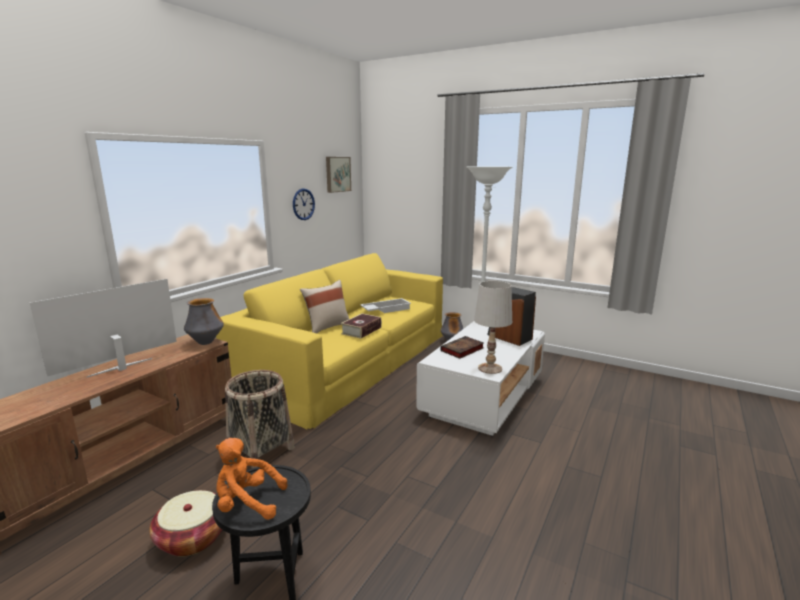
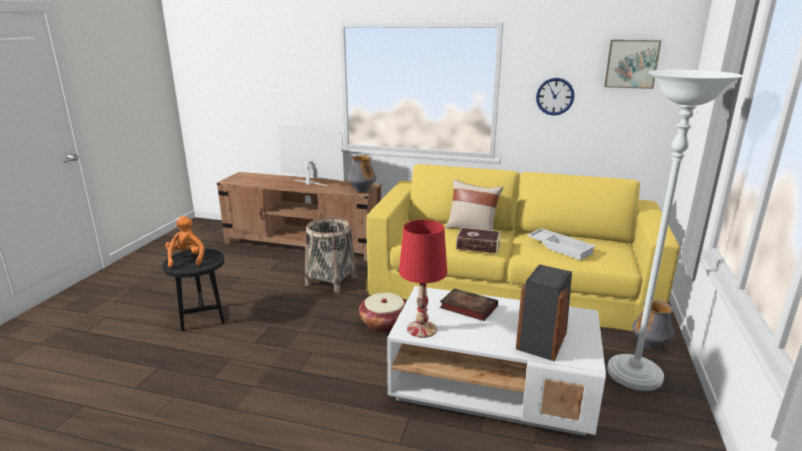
camera: 75 degrees right, 5 degrees up
(193, 537) = (238, 285): basket -> basket (384, 323)
(490, 368) = (421, 329): white table lamp -> red table lamp

